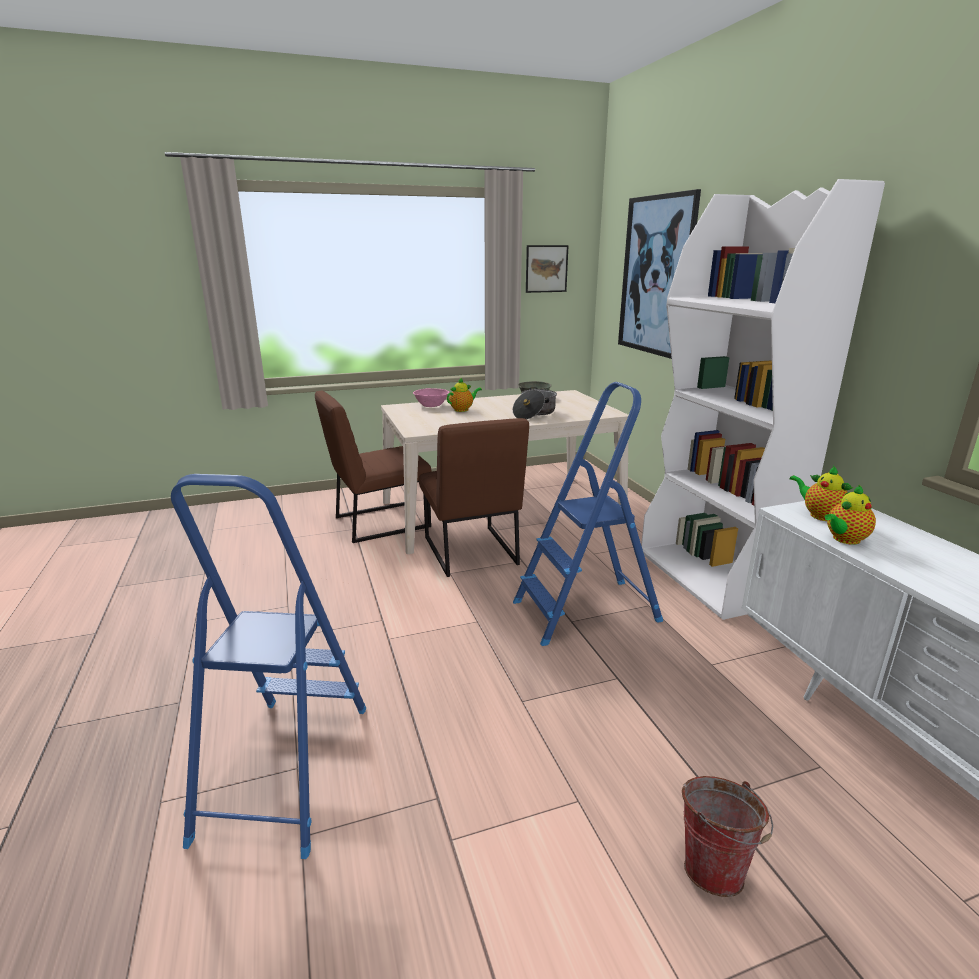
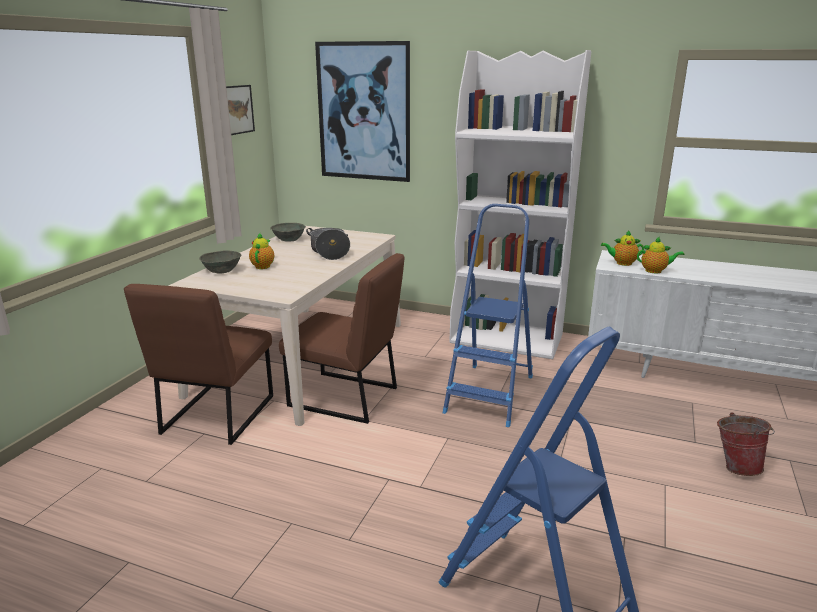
camera: 50 degrees left, 0 degrees up
(431, 405) = (221, 270): pink bowl -> grey bowl
(844, 539) = (655, 271): teapot -> teapot turned 90 degrees counterclockwise

